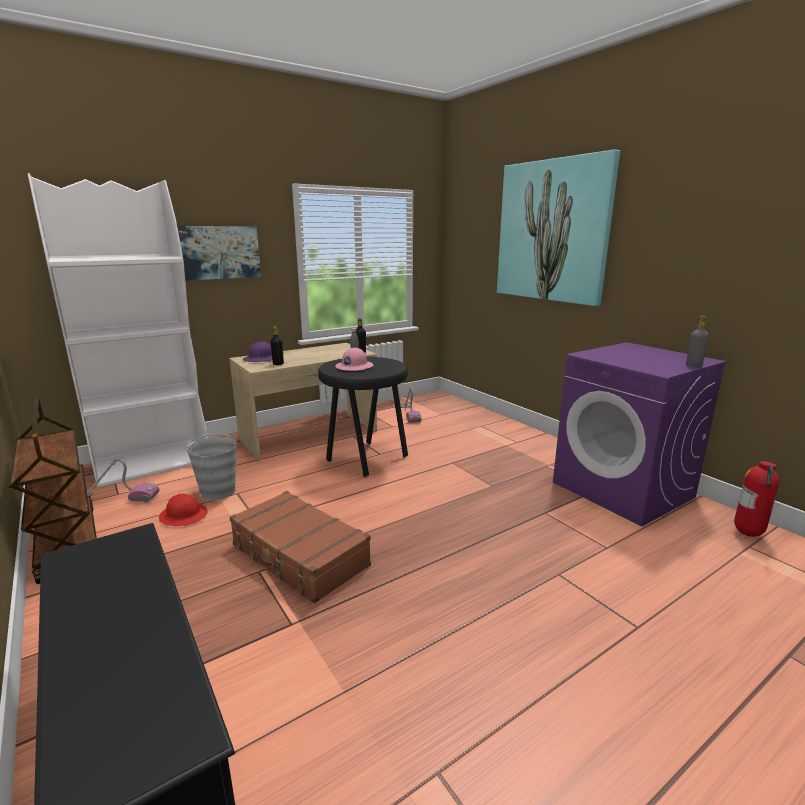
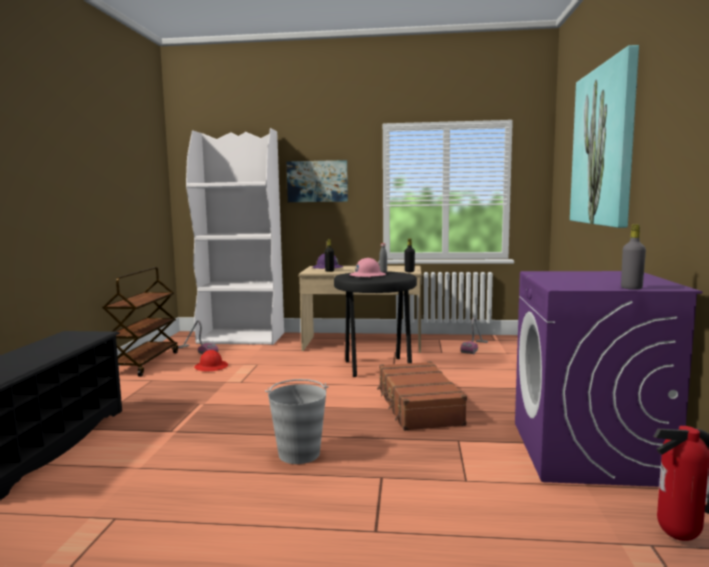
camera: 40 degrees right, 10 degrees down
(218, 492) = (248, 361): grey bucket -> grey bucket (299, 454)
(299, 556) = (231, 404): brown suitcase -> brown suitcase (418, 407)

